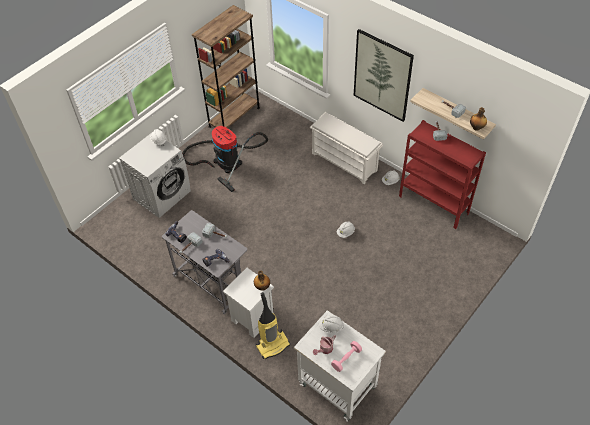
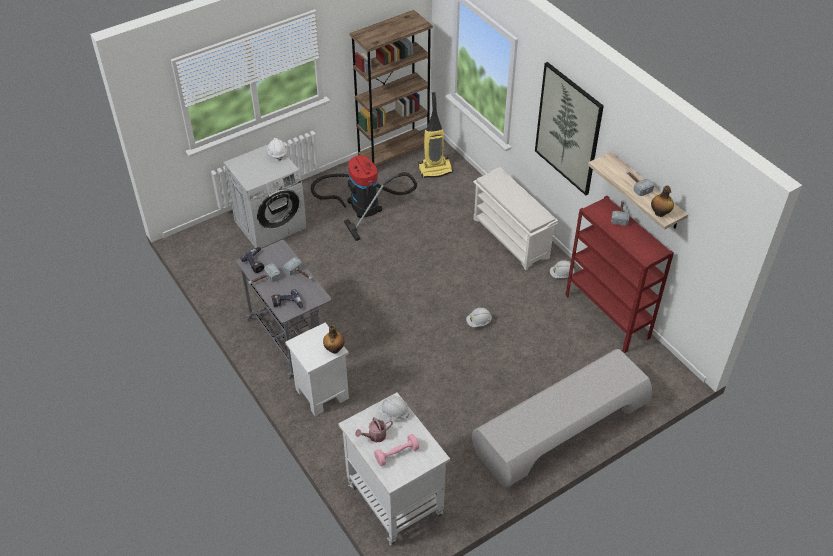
camera: 15 degrees right, 5 degrees down
(272, 345) = (334, 430): vacuum cleaner -> vacuum cleaner (435, 169)
(433, 298) = (561, 429): none -> grey bench

